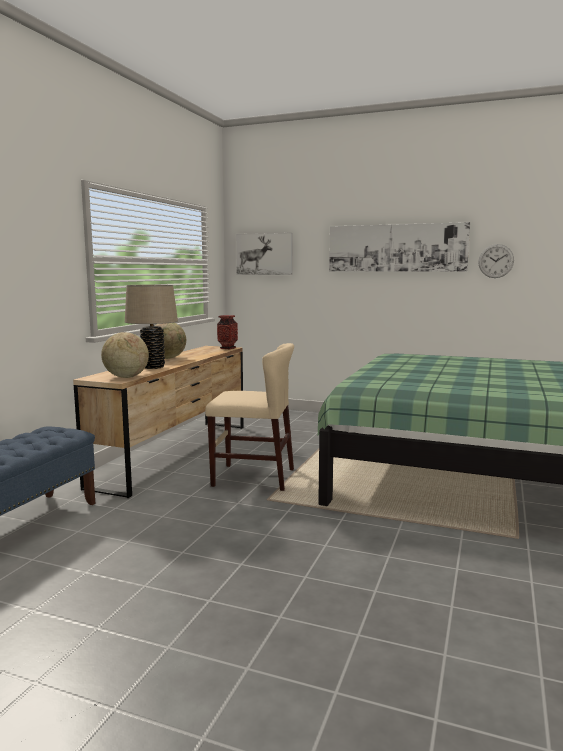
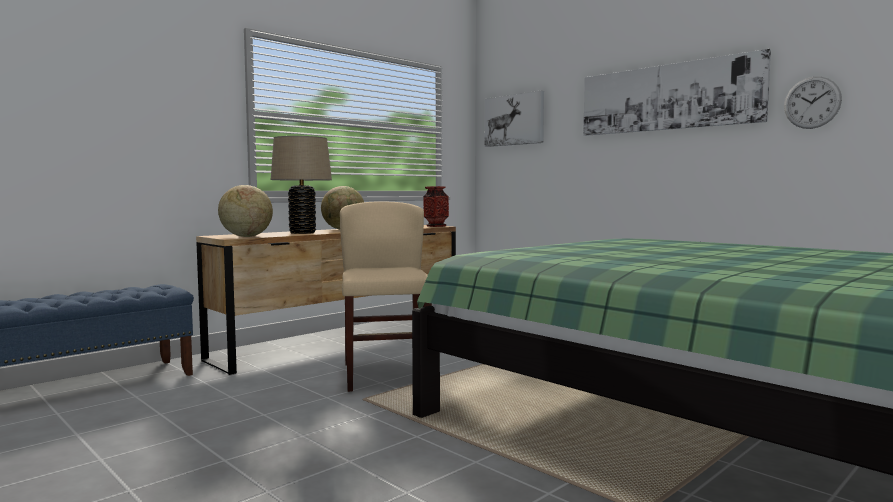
camera: 25 degrees right, 5 degrees down
(253, 477) = (385, 375): beige chair -> beige chair turned 135 degrees counterclockwise

